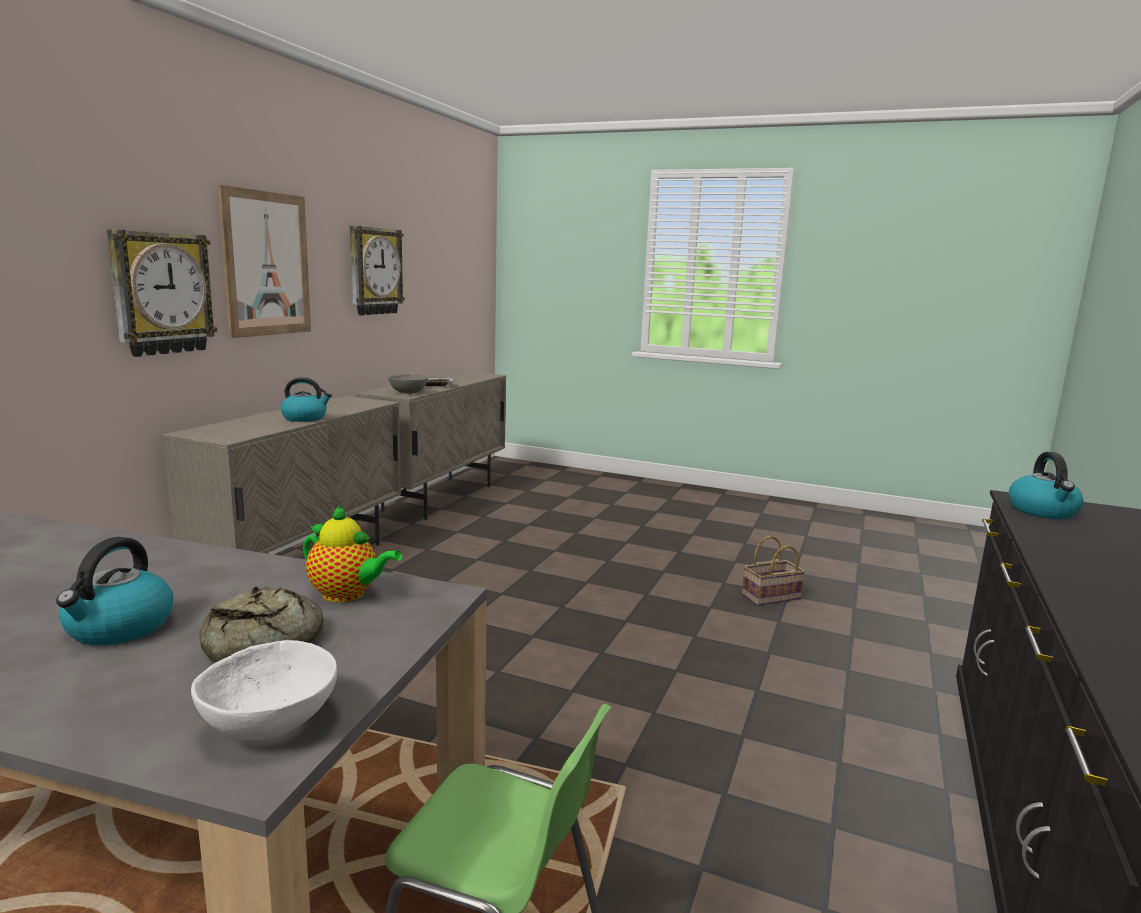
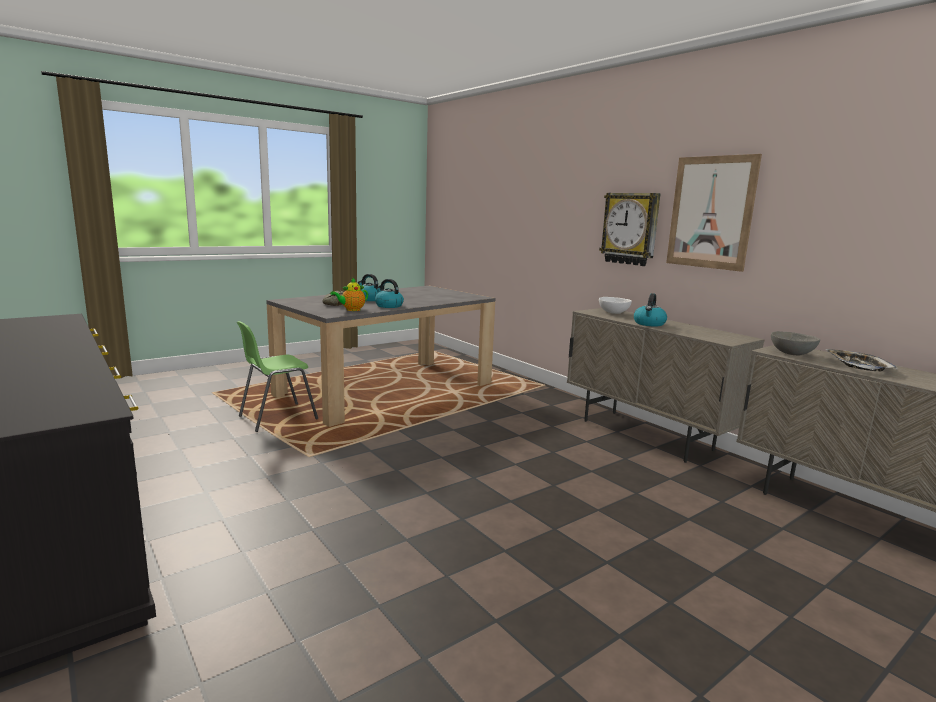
camera: 120 degrees right, 0 degrees up
(269, 725) = (296, 301): white bowl -> white bowl (613, 312)
(374, 271) = (862, 223): wall clock -> none
(770, 597) = (429, 636): basket -> none
(1043, 511) = (77, 401): kettle -> kettle (388, 306)

